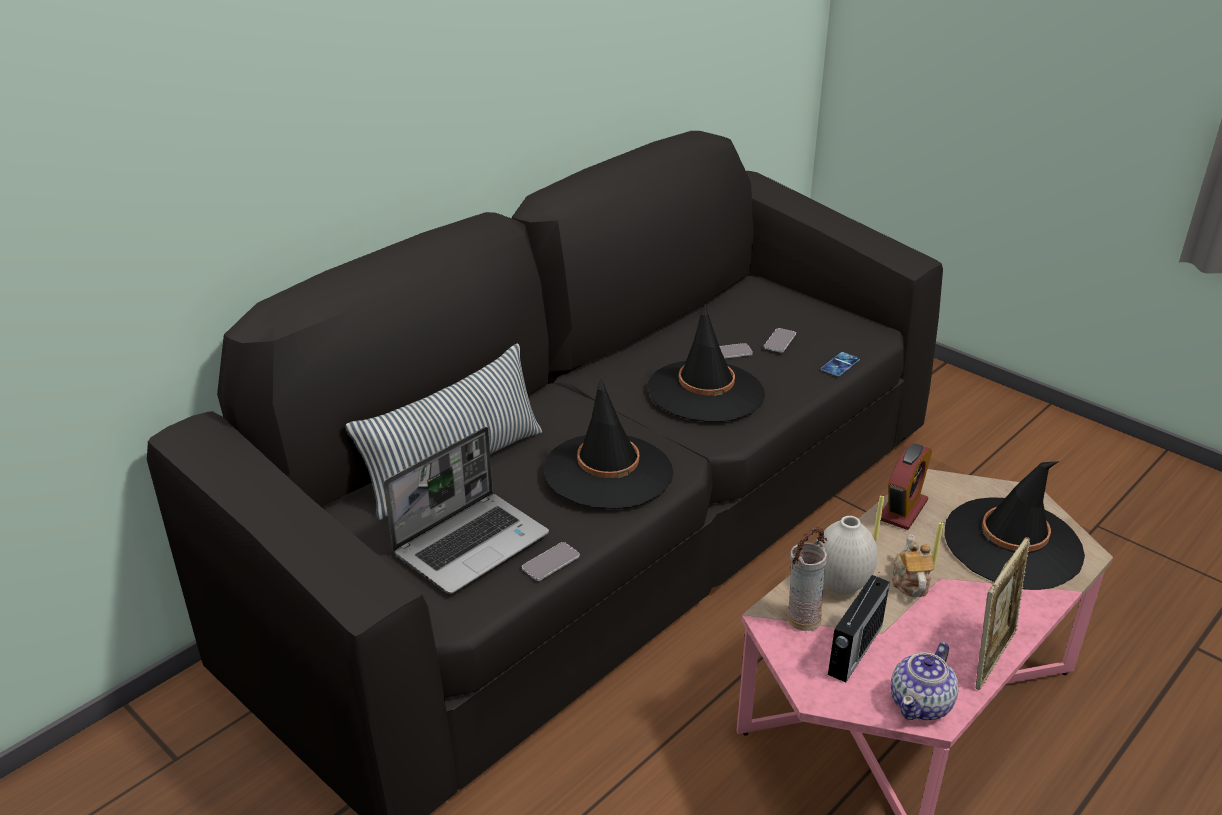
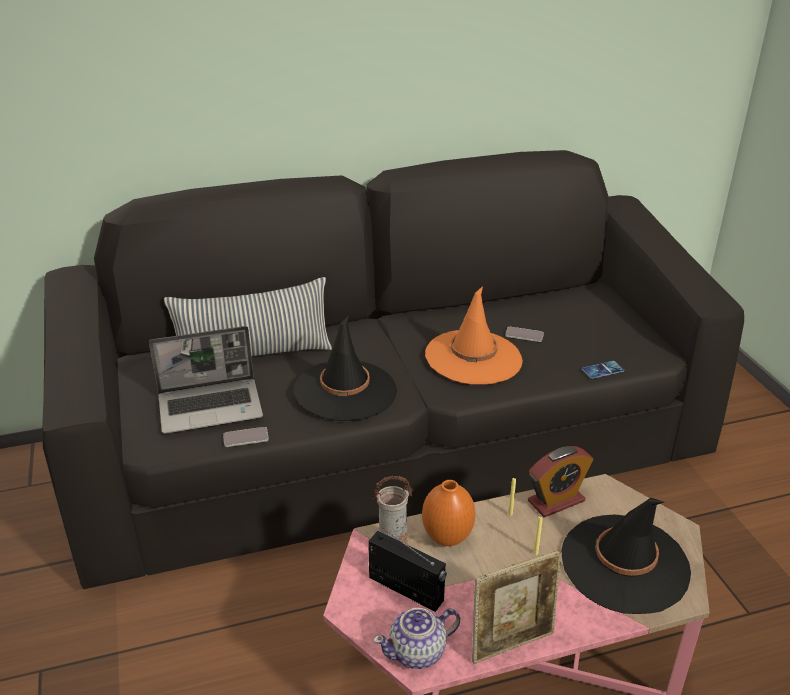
camera: 30 degrees right, 0 degrees up
(706, 392) = (473, 358): black hat -> orange hat
(779, 341) = (572, 338): phone -> none
(842, 585) = (448, 538): white vase -> orange vase
(854, 651) = (407, 590): radio -> radio turned 120 degrees counterclockwise
(909, 581) = (504, 557): teapot -> none

